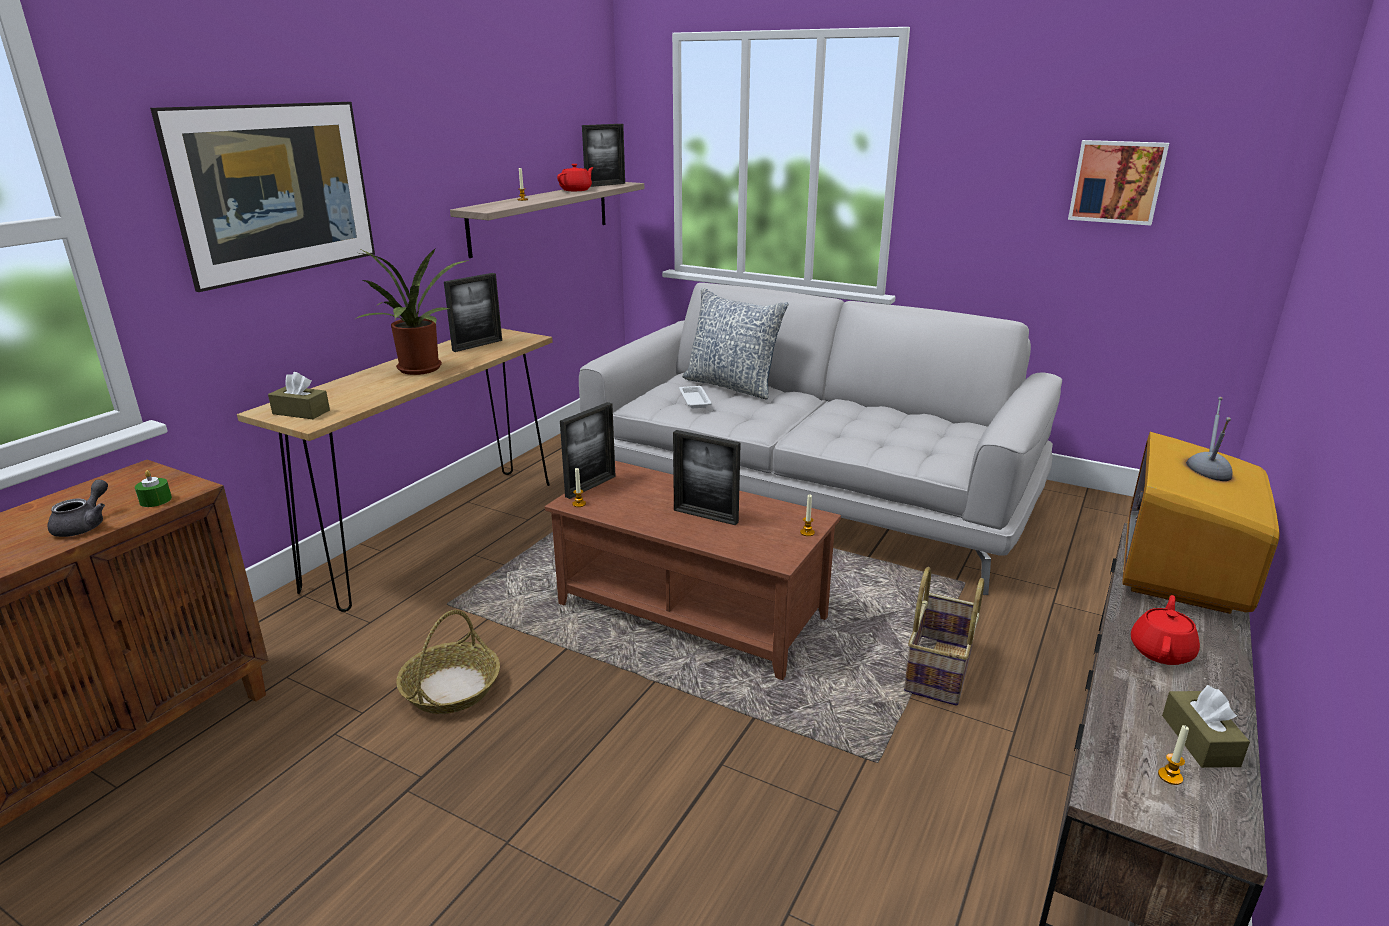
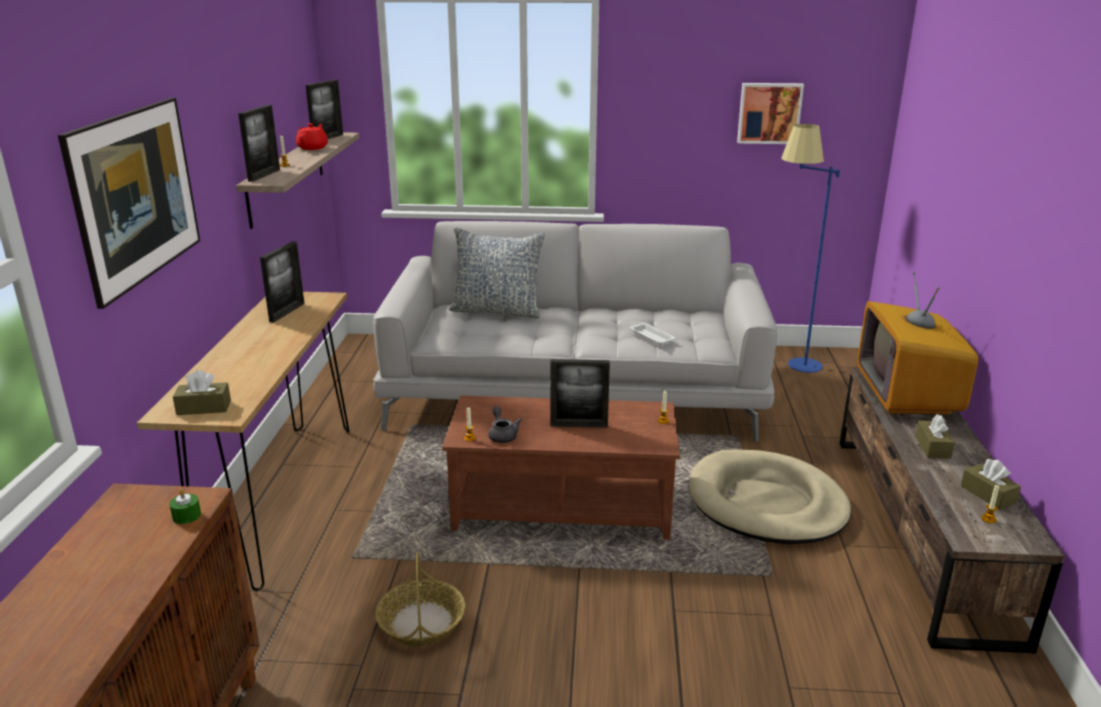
camera: 25 degrees left, 0 degrees up
(85, 525) = (151, 553): grey teapot -> grey teapot (502, 435)
(420, 370) = (264, 346): potted plant -> none
(590, 486) = (464, 421): picture frame -> picture frame (264, 175)
(694, 400) = (480, 329): white tray -> white tray (651, 337)
(940, 671) = (766, 503): basket -> beige dog bed
(1100, 518) = (790, 367): none -> blue floor lamp
(1161, 651) = (932, 447): red teapot -> brown tissue box

